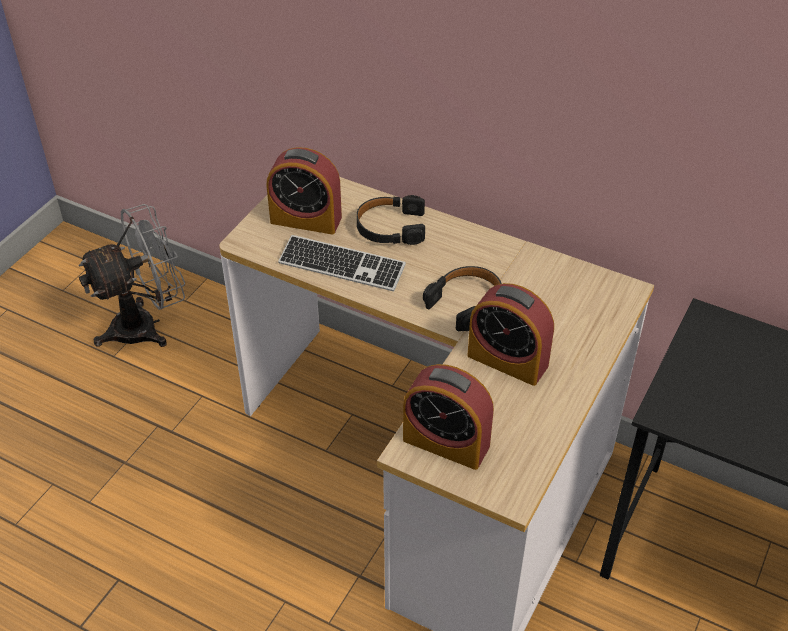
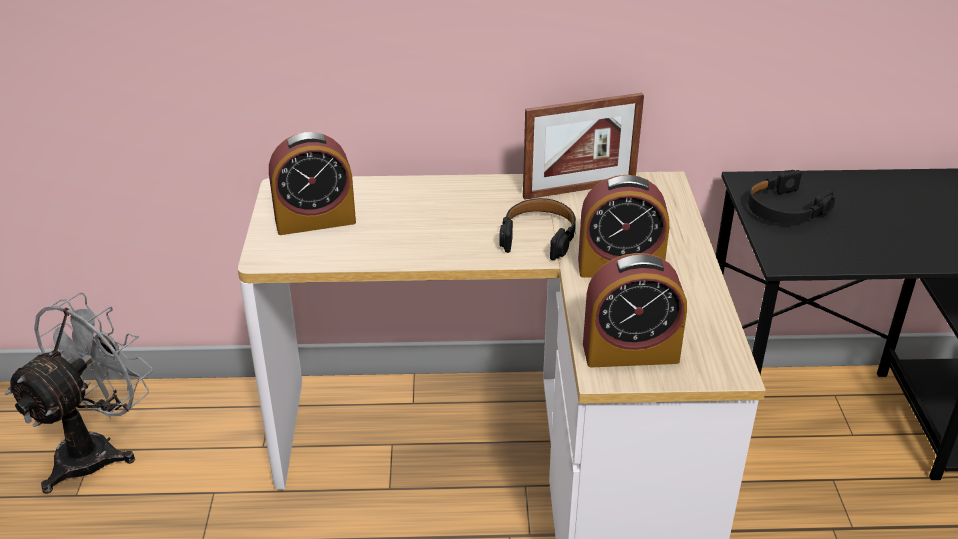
camera: 30 degrees left, 10 degrees down
(341, 266) = (388, 246): keyboard -> none
(390, 227) = (408, 201): black headphones -> black headphones (784, 209)
(541, 269) = (579, 189): none -> picture frame

